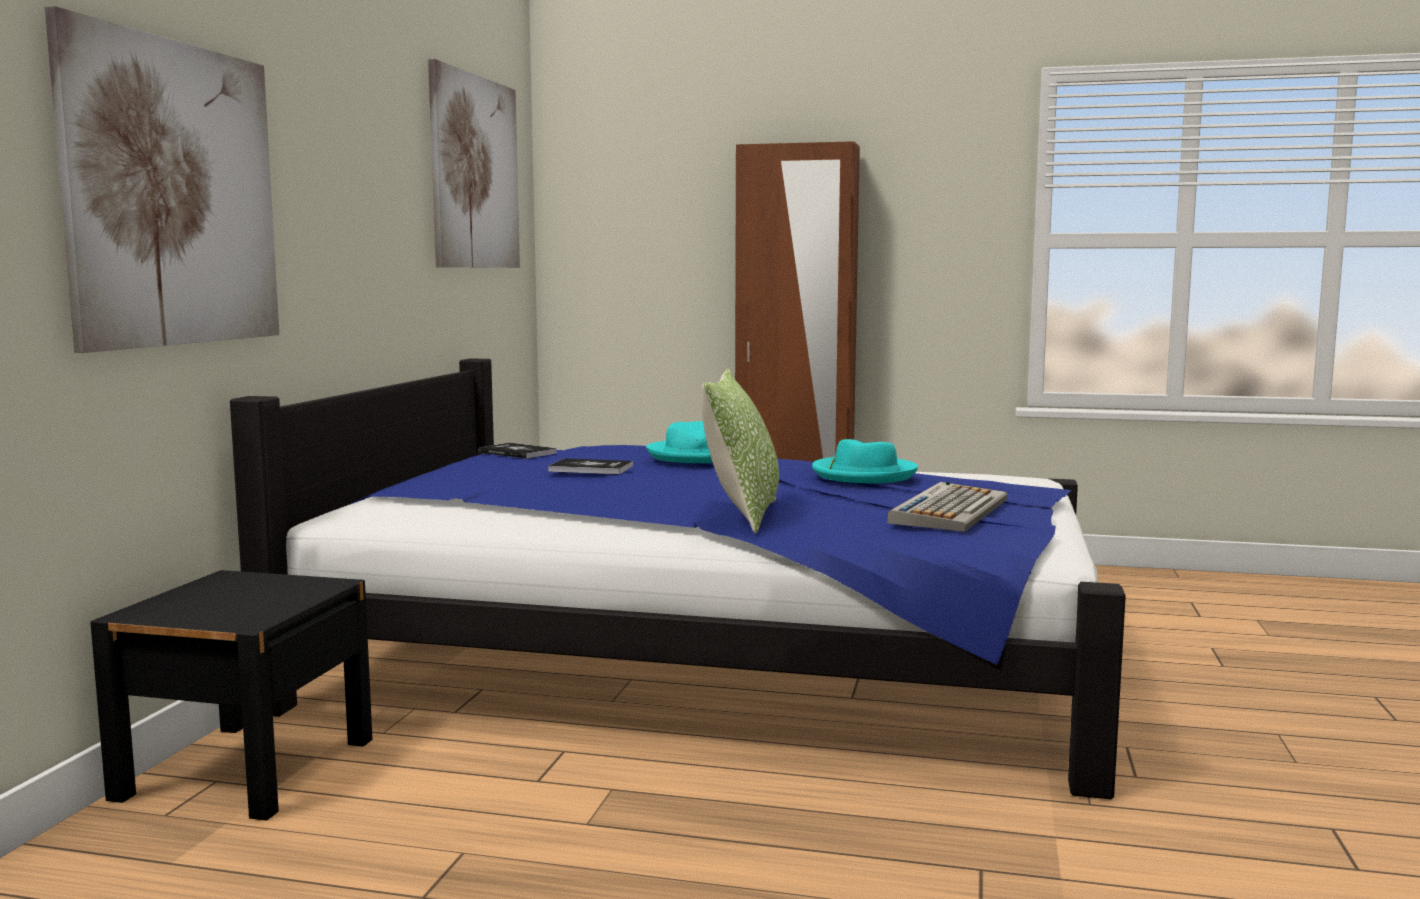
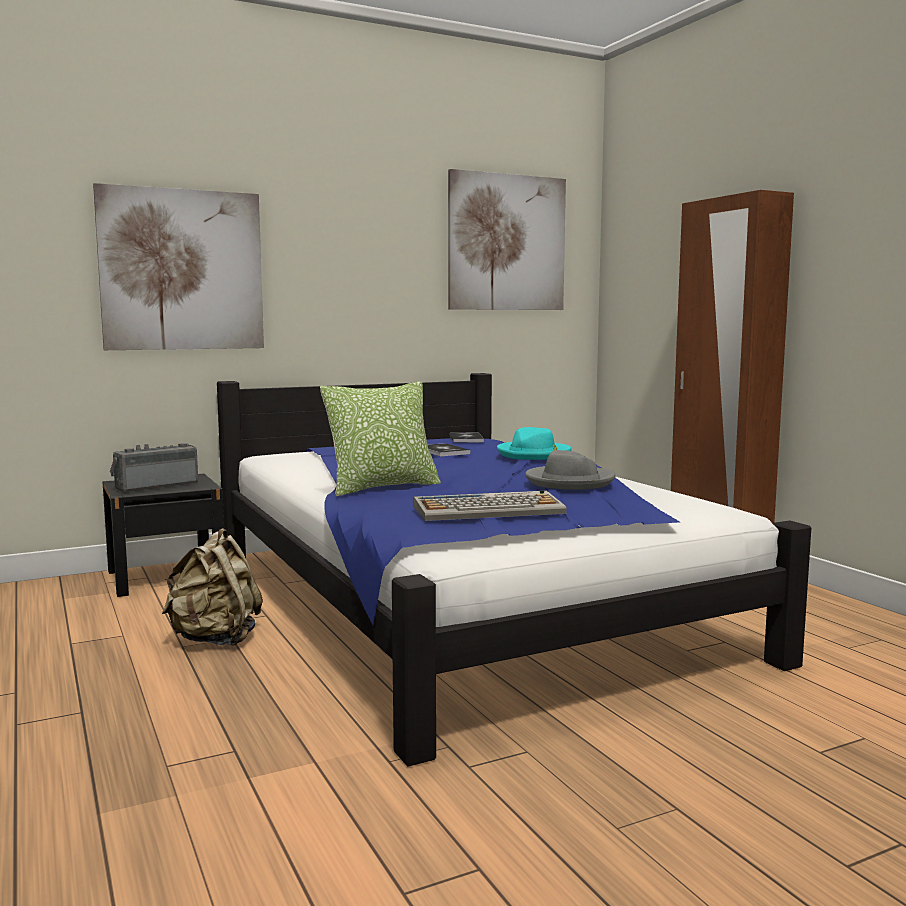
camera: 50 degrees right, 0 degrees up
(240, 601) = (156, 485): none -> radio
(600, 798) = (215, 639): none -> beige backpack
(863, 474) = (569, 481): turquoise hat -> grey hat

